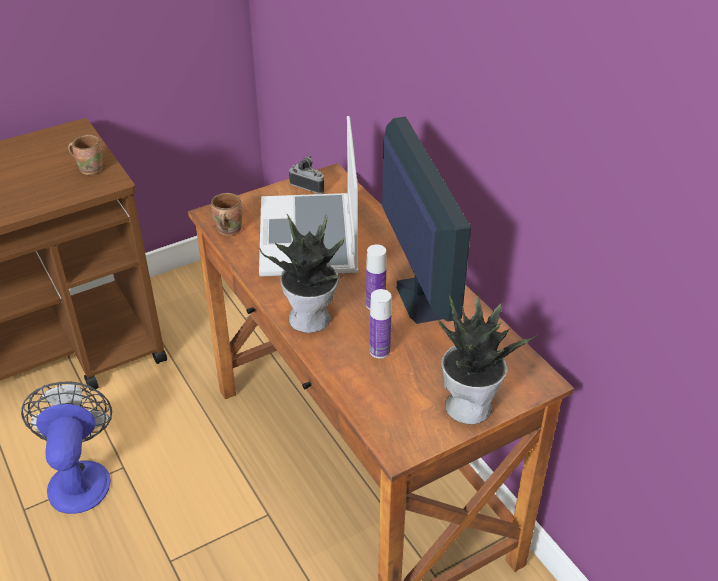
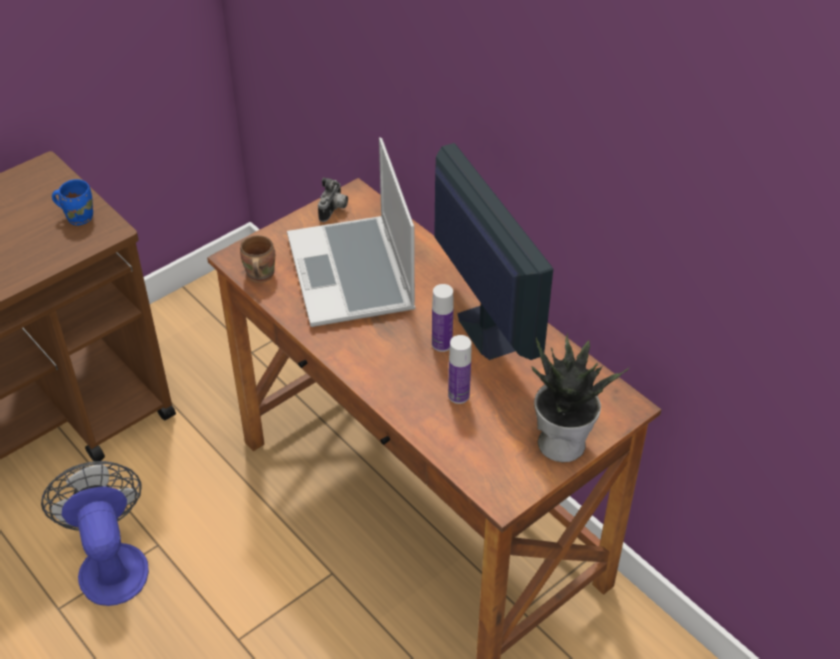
camera: 10 degrees left, 5 degrees up
(90, 168) = (79, 216): brown mug -> blue mug
(309, 186) = (334, 210): camera -> camera turned 90 degrees clockwise
(311, 318) = (378, 368): potted plant -> none

